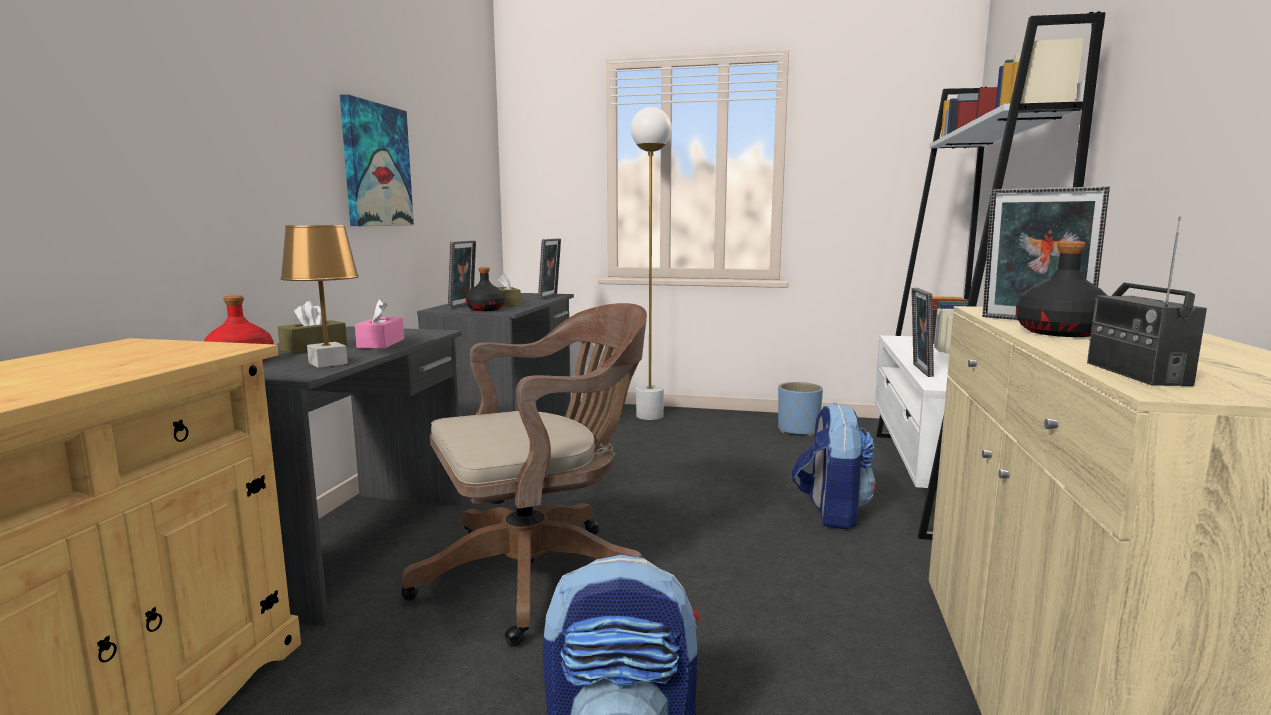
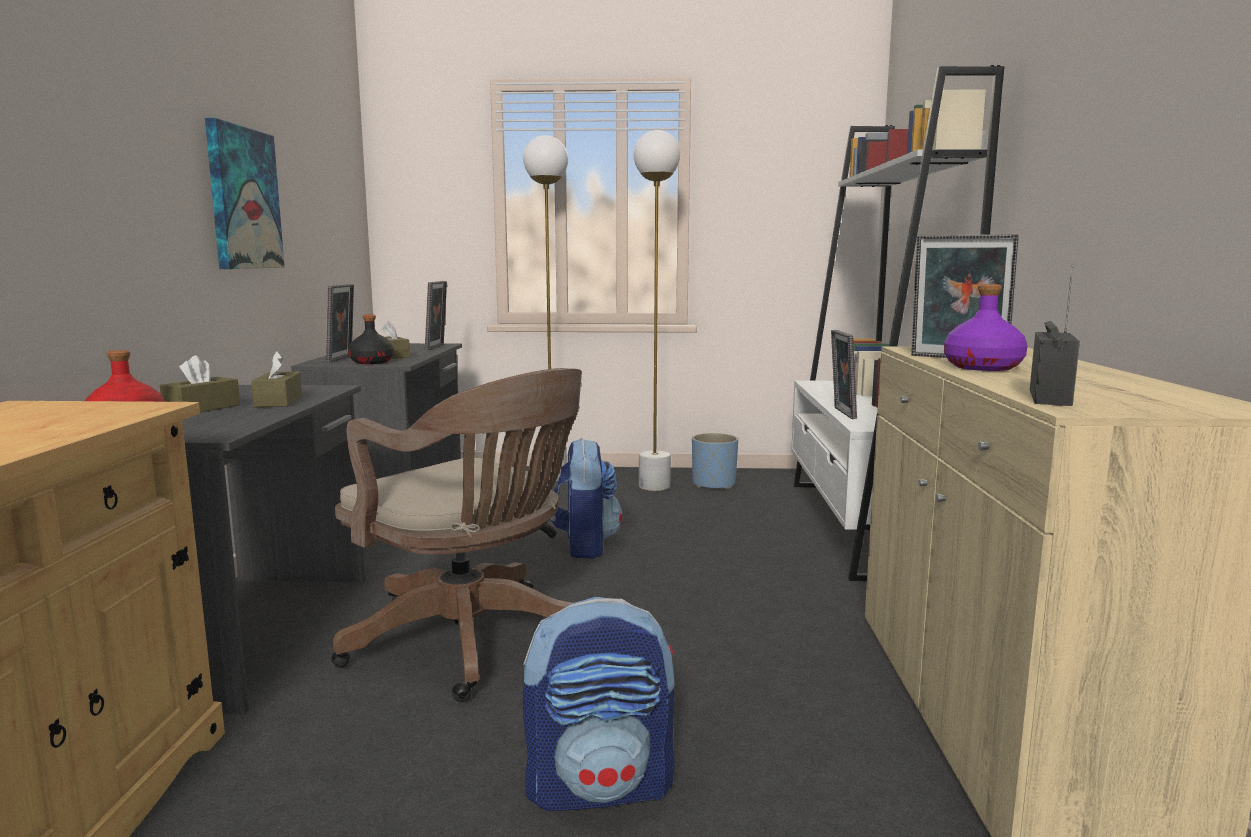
camera: 10 degrees left, 0 degrees up
(328, 363) = (235, 423): brown table lamp -> none
(381, 343) = (278, 401): pink tissue box -> brown tissue box
(539, 574) = (472, 643): brown office chair -> brown office chair turned 75 degrees clockwise
(741, 429) = (654, 486): none -> white floor lamp
(831, 512) = (761, 562): backpack -> backpack (583, 545)
(1060, 332) = (982, 367): black bottle -> purple bottle
(1135, 373) = (1050, 397): radio -> radio turned 150 degrees counterclockwise

